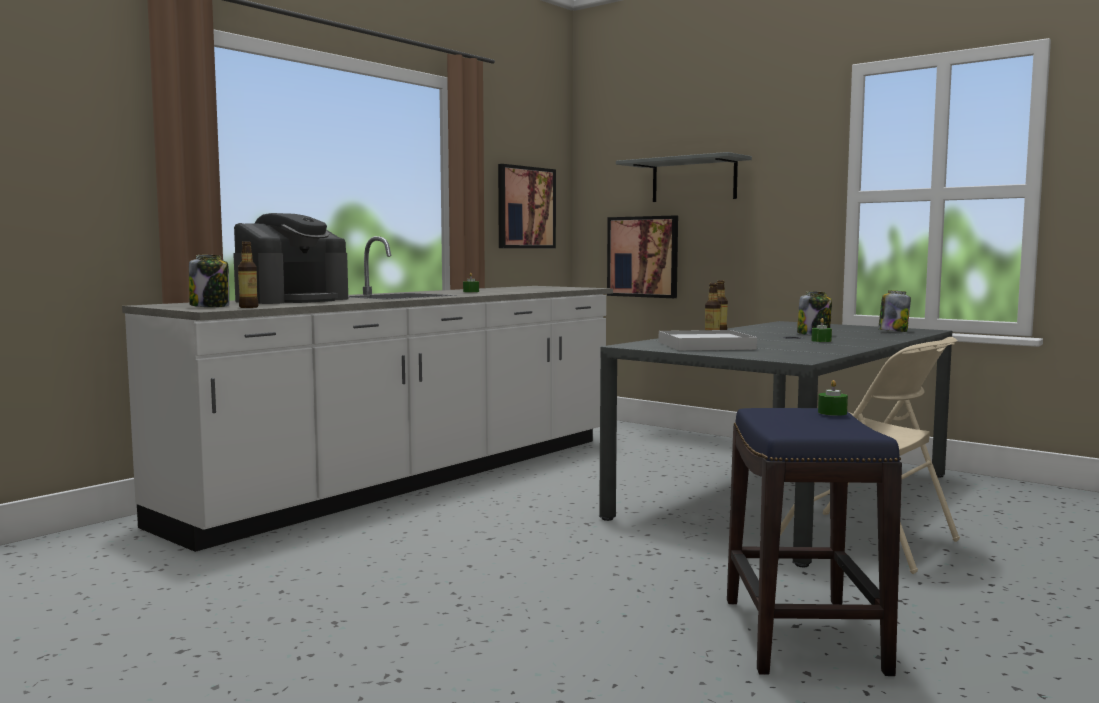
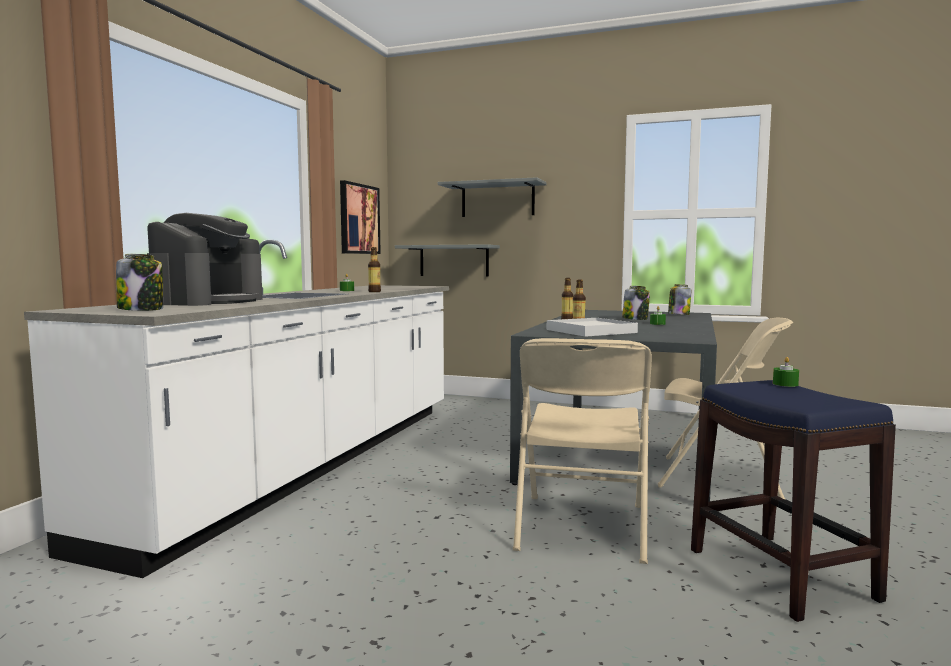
camera: 20 degrees left, 0 degrees up
(249, 307) = (192, 309): bottle -> bottle (374, 292)
(631, 566) = (581, 527): none -> beige chair
(643, 256) = (454, 260): picture -> grey shelf

